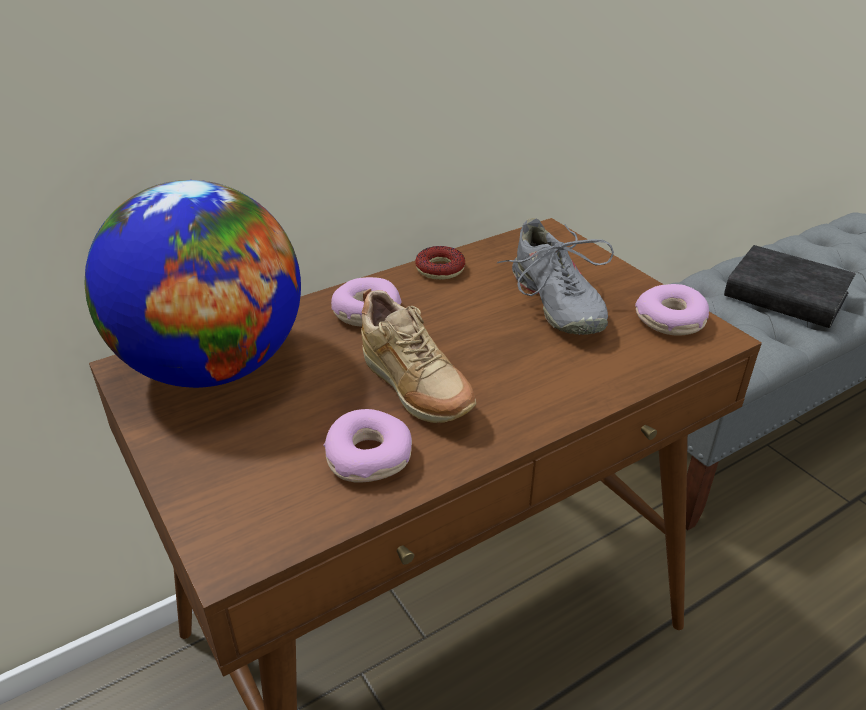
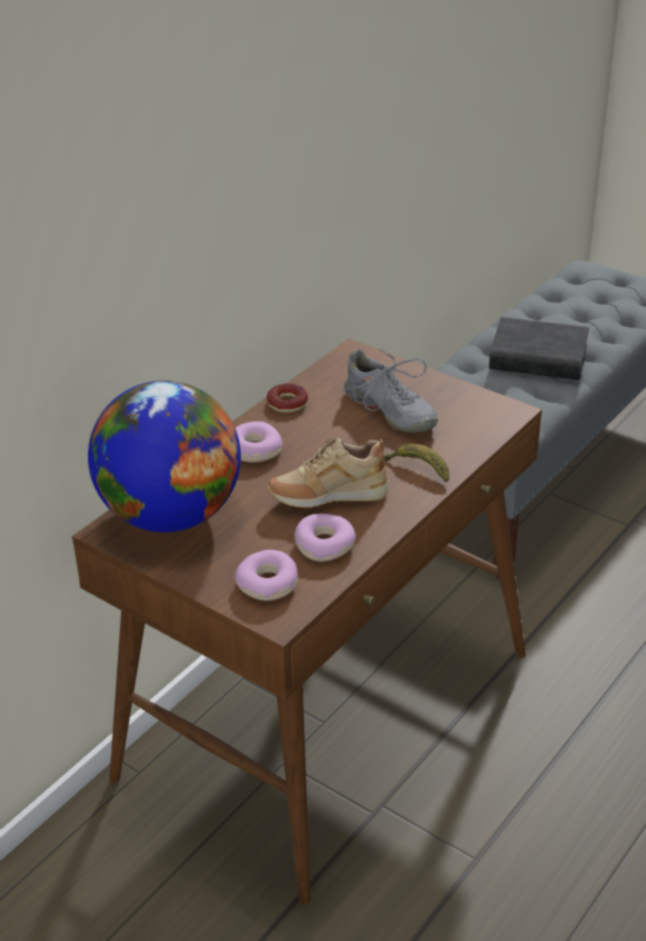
camera: 20 degrees left, 0 degrees up
(415, 392) = (327, 498): beige shoe -> beige shoe turned 135 degrees clockwise
(556, 382) = (418, 469): none -> banana
(671, 321) = (476, 407): donut -> donut (268, 584)

